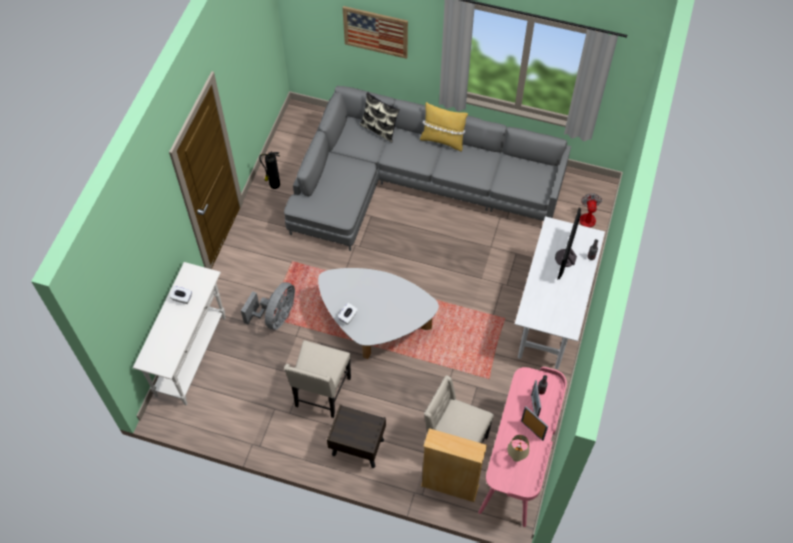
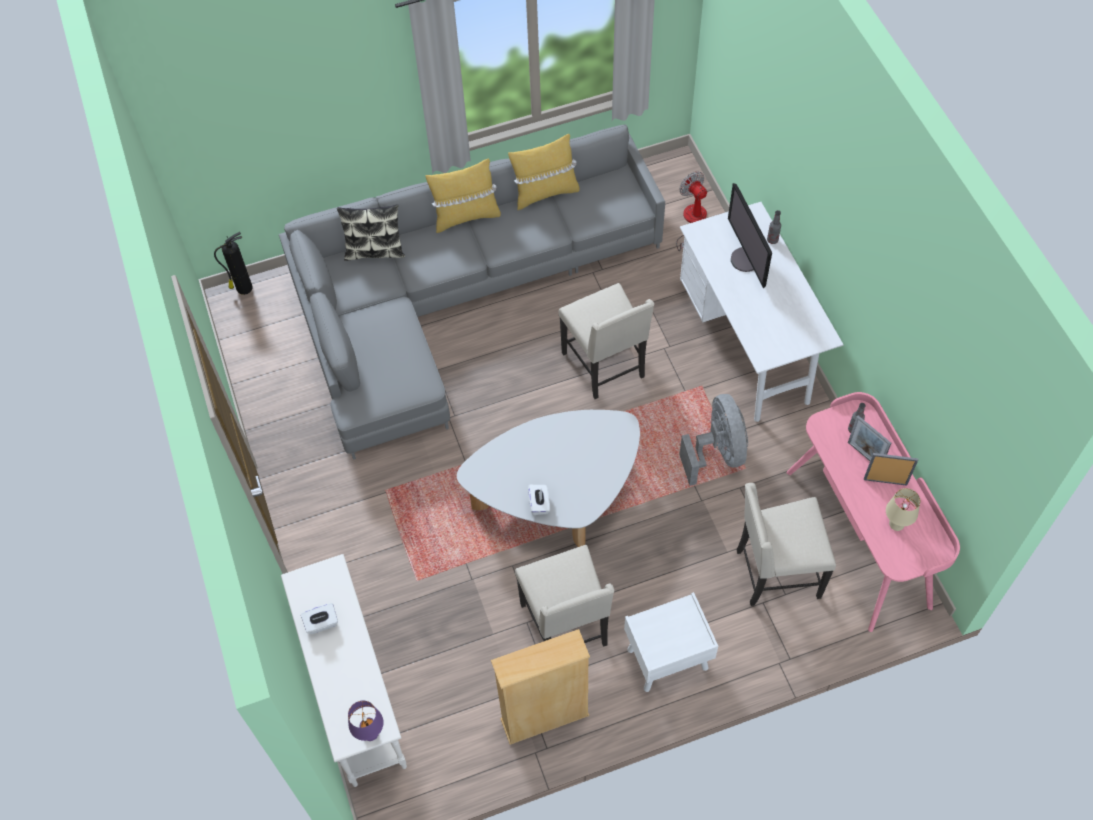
camera: 35 degrees left, 0 degrees up
(159, 367) = (371, 734): none -> purple table lamp
(274, 184) = (276, 410): fire extinguisher -> fire extinguisher (243, 288)
(275, 316) = (425, 573): grey fan -> grey fan (717, 453)
(357, 447) = (666, 659): brown nightstand -> white nightstand
(375, 31) = (310, 115): picture -> none
(449, 486) = (811, 624): beige bookcase -> beige bookcase (545, 717)
(461, 272) = (605, 366): none -> beige chair
(497, 153) = (545, 193): none -> yellow pillow

